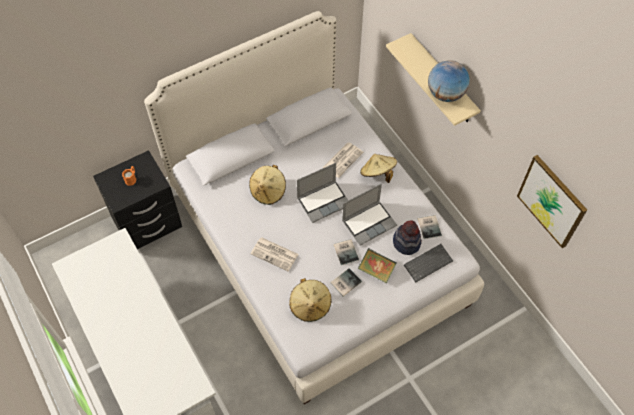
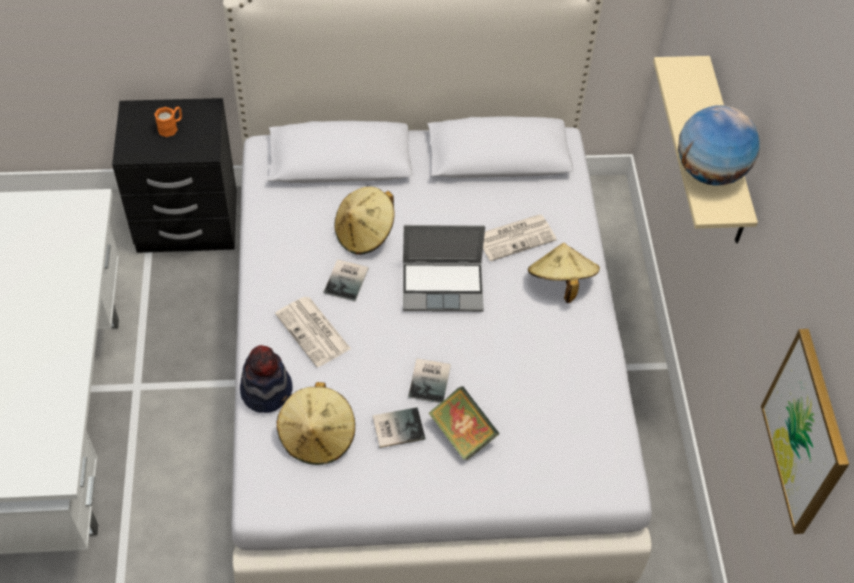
camera: 25 degrees right, 5 degrees down
(369, 222) = (498, 353): laptop -> none
(406, 242) = (542, 412): hat -> hat (267, 390)
(428, 262) = (559, 462): keyboard -> none
(430, 226) = (599, 405): book -> book (348, 280)

